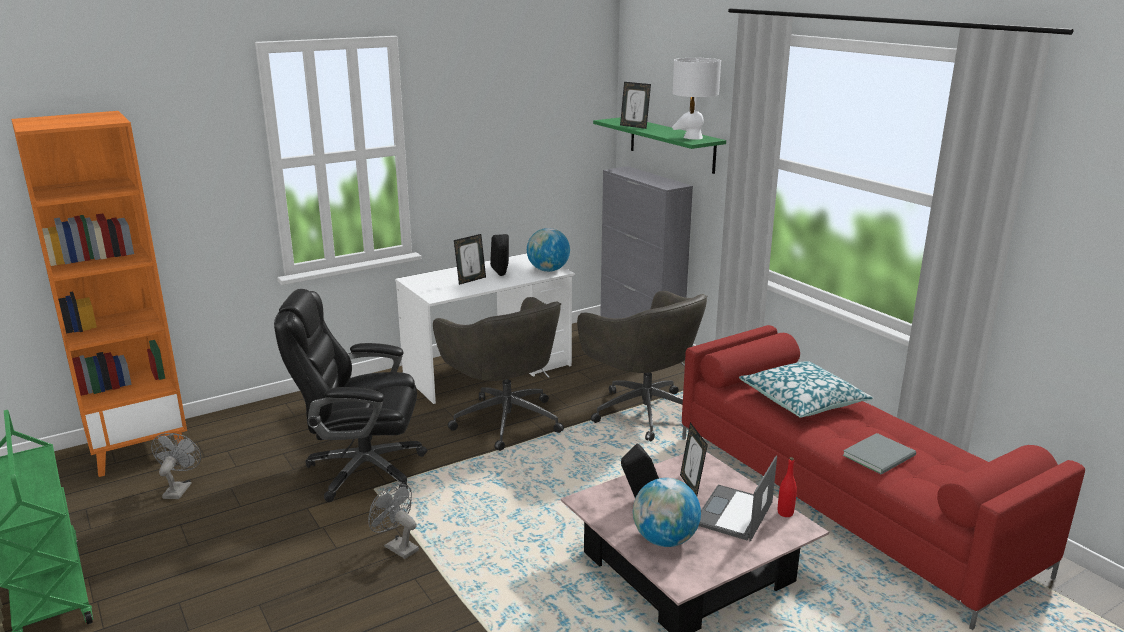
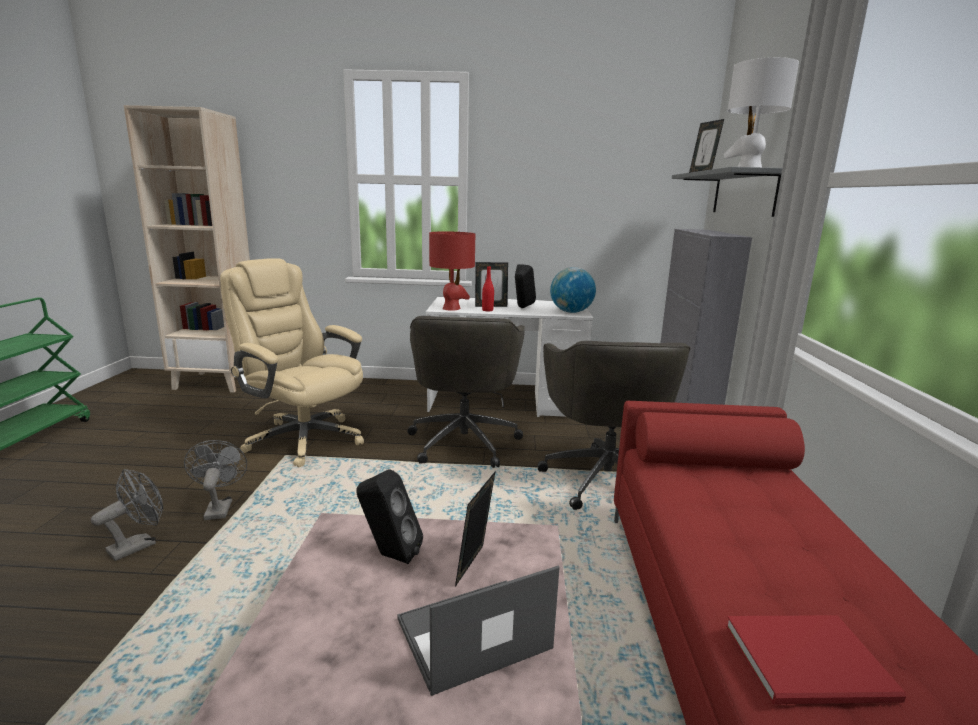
camera: 35 degrees right, 5 degrees down
(140, 449) = (217, 382): orange bookcase -> beige bookcase
(179, 488) = (190, 410): grey fan -> grey fan (139, 545)
(362, 469) = (303, 439): black office chair -> beige office chair
(445, 293) = (451, 308): none -> red table lamp
(665, 540) = (331, 622): globe -> none
(671, 144) = (743, 193): green shelf -> grey shelf
(785, 513) = (551, 679): red bottle -> red bottle (487, 310)
(803, 400) = (754, 516): pillow -> none
(881, 455) = (813, 664): grey book -> red book

